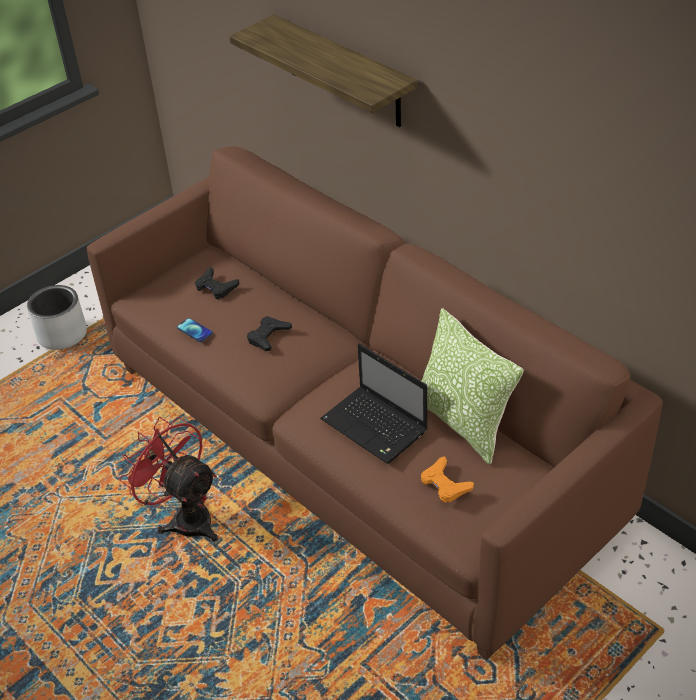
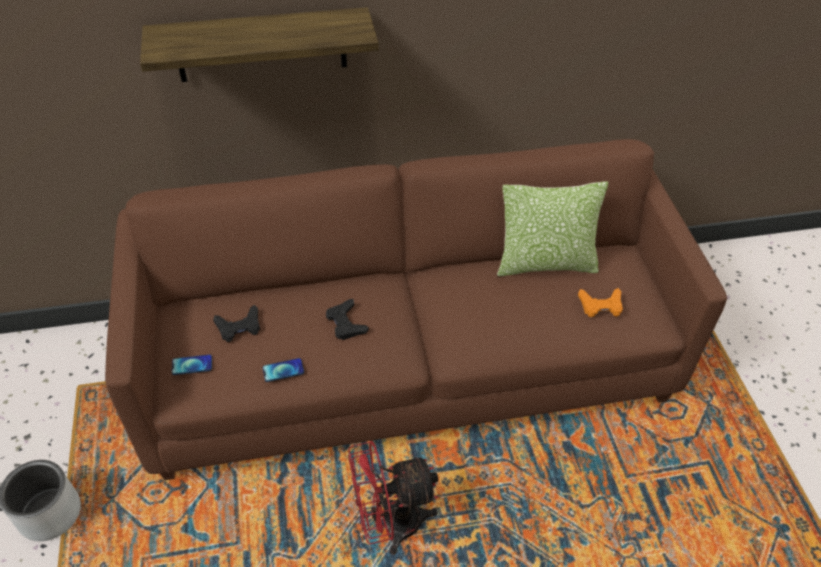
camera: 60 degrees left, 5 degrees up
(164, 287) = (192, 365): none -> phone
(376, 426) = (513, 311): laptop -> none

